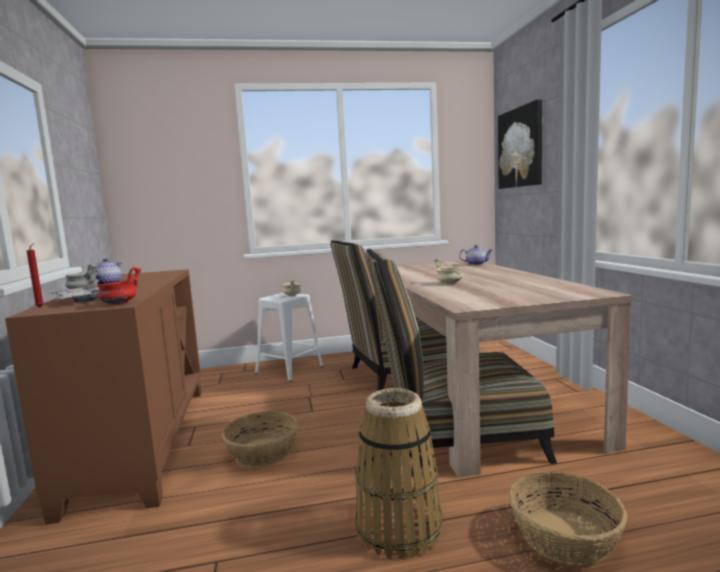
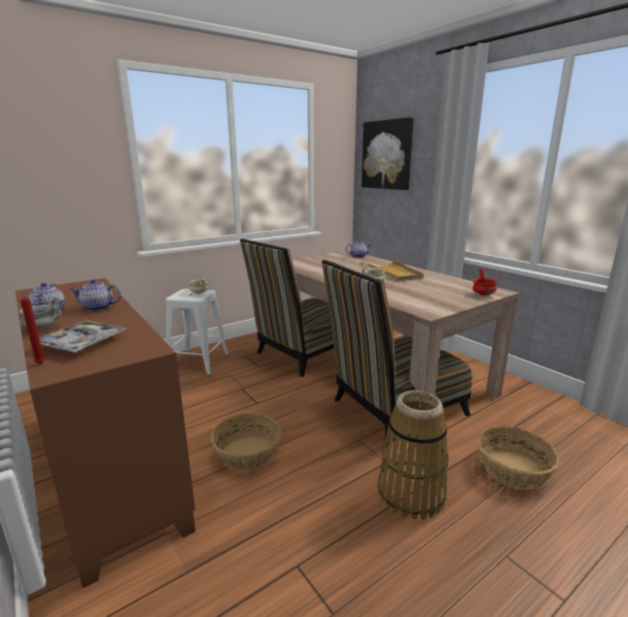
camera: 25 degrees left, 10 degrees up
(119, 304) = (146, 349): red bowl -> red bowl (482, 294)
(142, 283) = (97, 308): none -> teapot
(491, 276) = (394, 273): none -> beige tray

